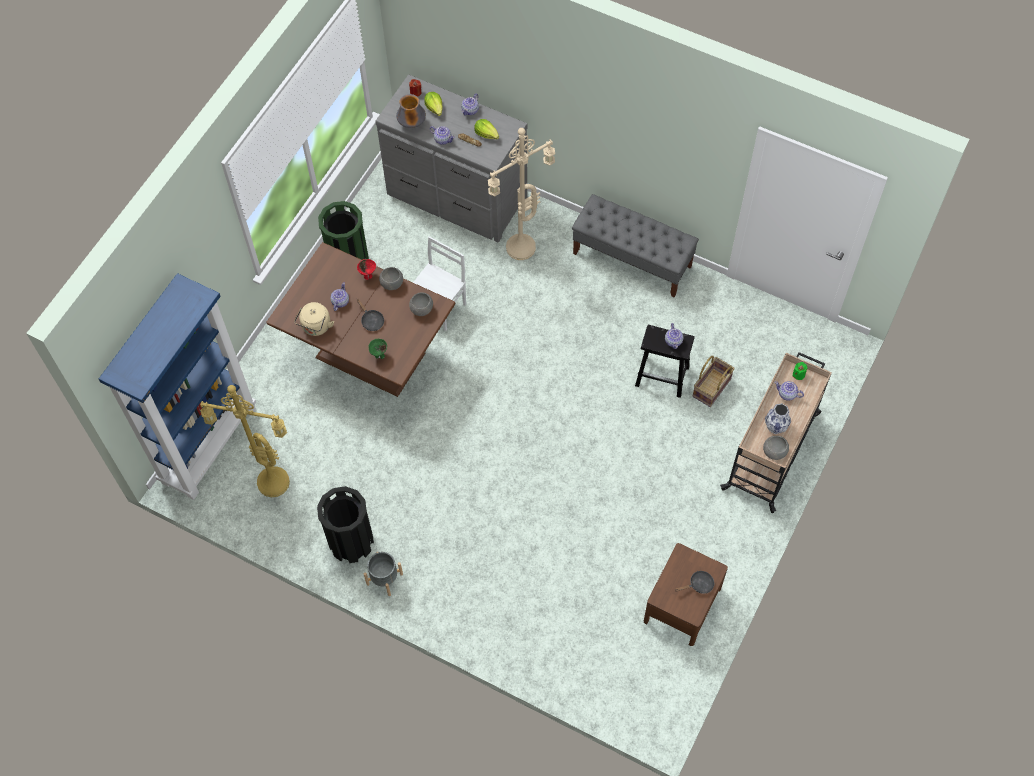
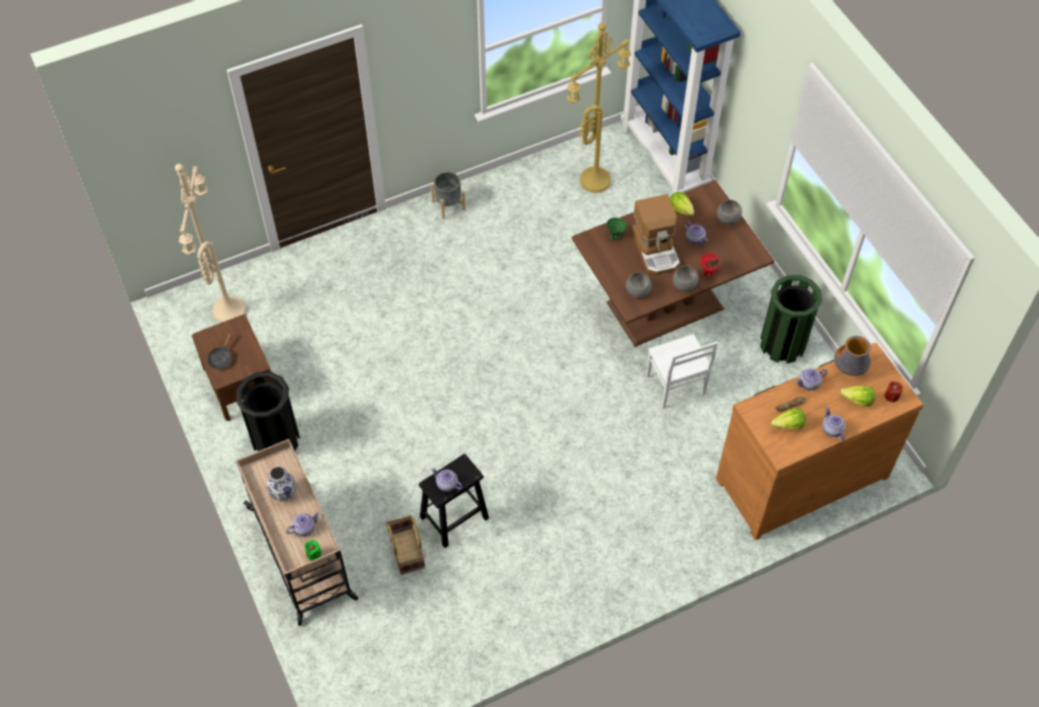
camera: 125 degrees right, 5 degrees down
(316, 327) = (681, 209): beige kettle -> lettuce
(351, 542) = (498, 201): black trash can -> black trash can (276, 440)
(371, 320) = (656, 250): black frying pan -> coffee machine
(456, 197) = (799, 475): grey dresser -> brown dresser
(521, 249) = (692, 492): beige floor lamp -> beige floor lamp (227, 309)
(632, 260) = (603, 584): grey bench -> none
(774, 452) = (261, 473): grey bowl -> grey bowl (727, 219)

